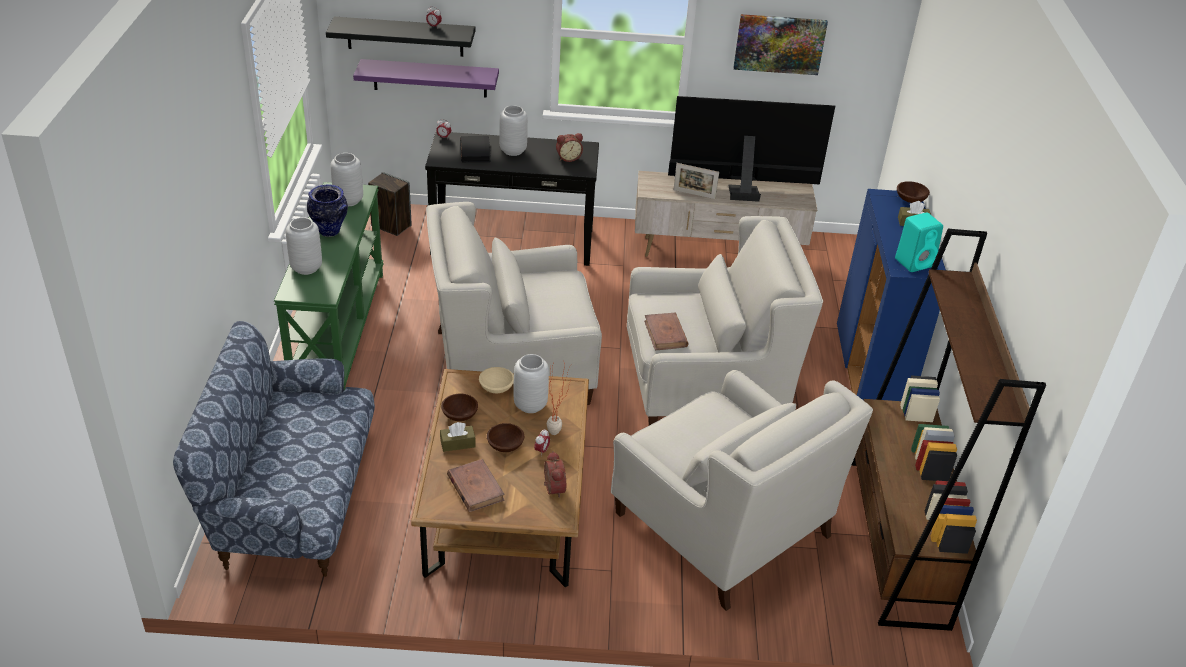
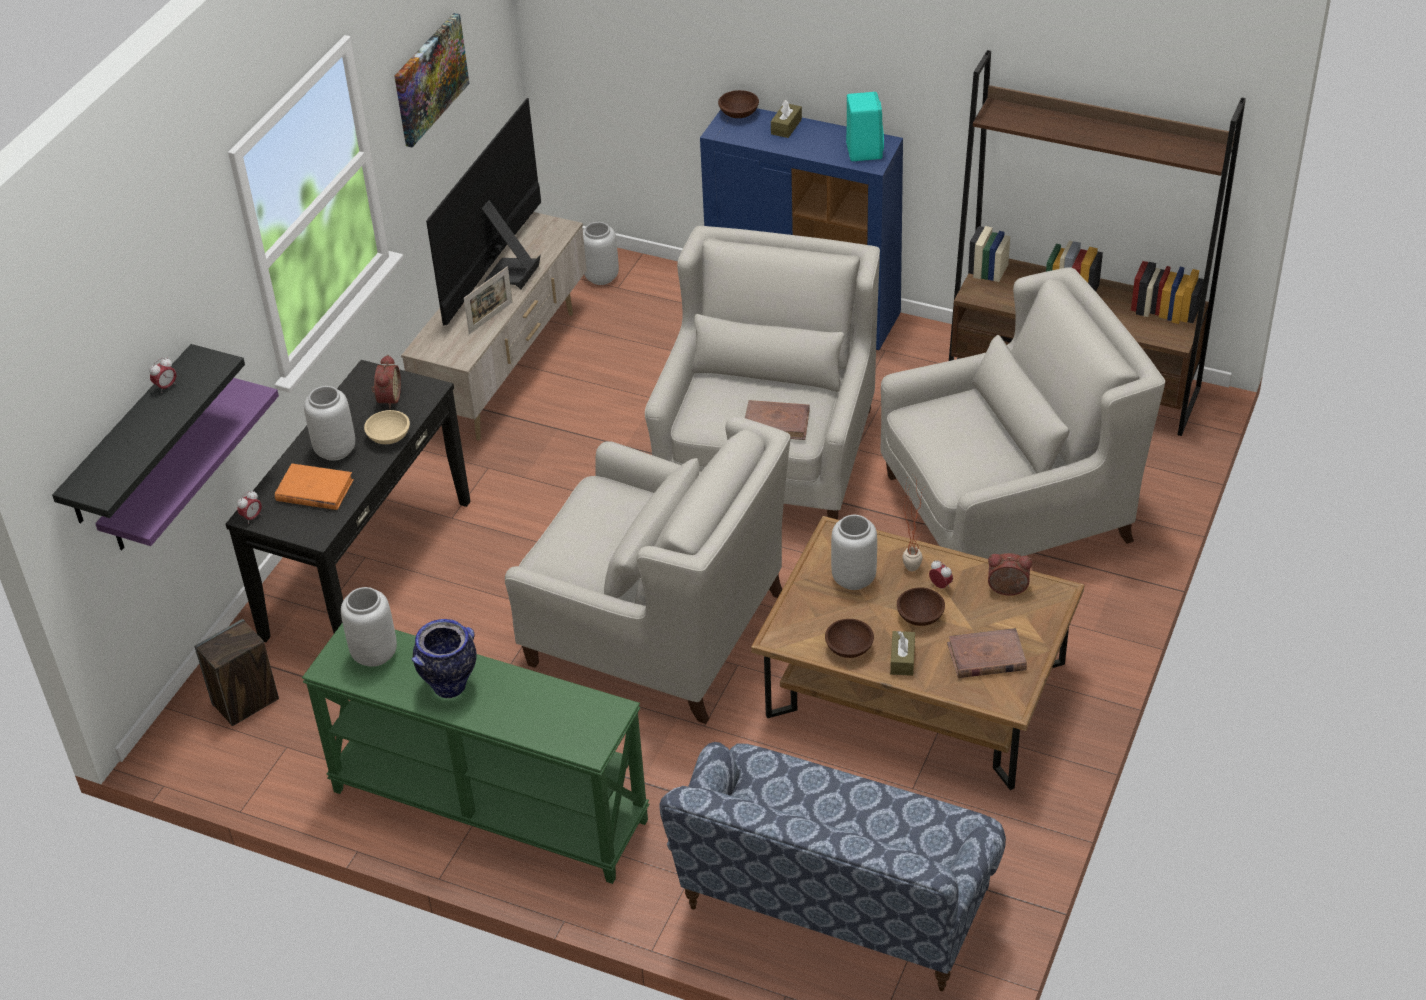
camera: 65 degrees left, 5 degrees up
(306, 267) = (534, 724): grey vase -> grey vase (601, 277)
(475, 151) = (314, 490): black book -> orange book
(496, 388) = (809, 603): beige bowl -> beige bowl (389, 437)
(512, 366) = (656, 629): white armchair -> white armchair turned 75 degrees counterclockwise

